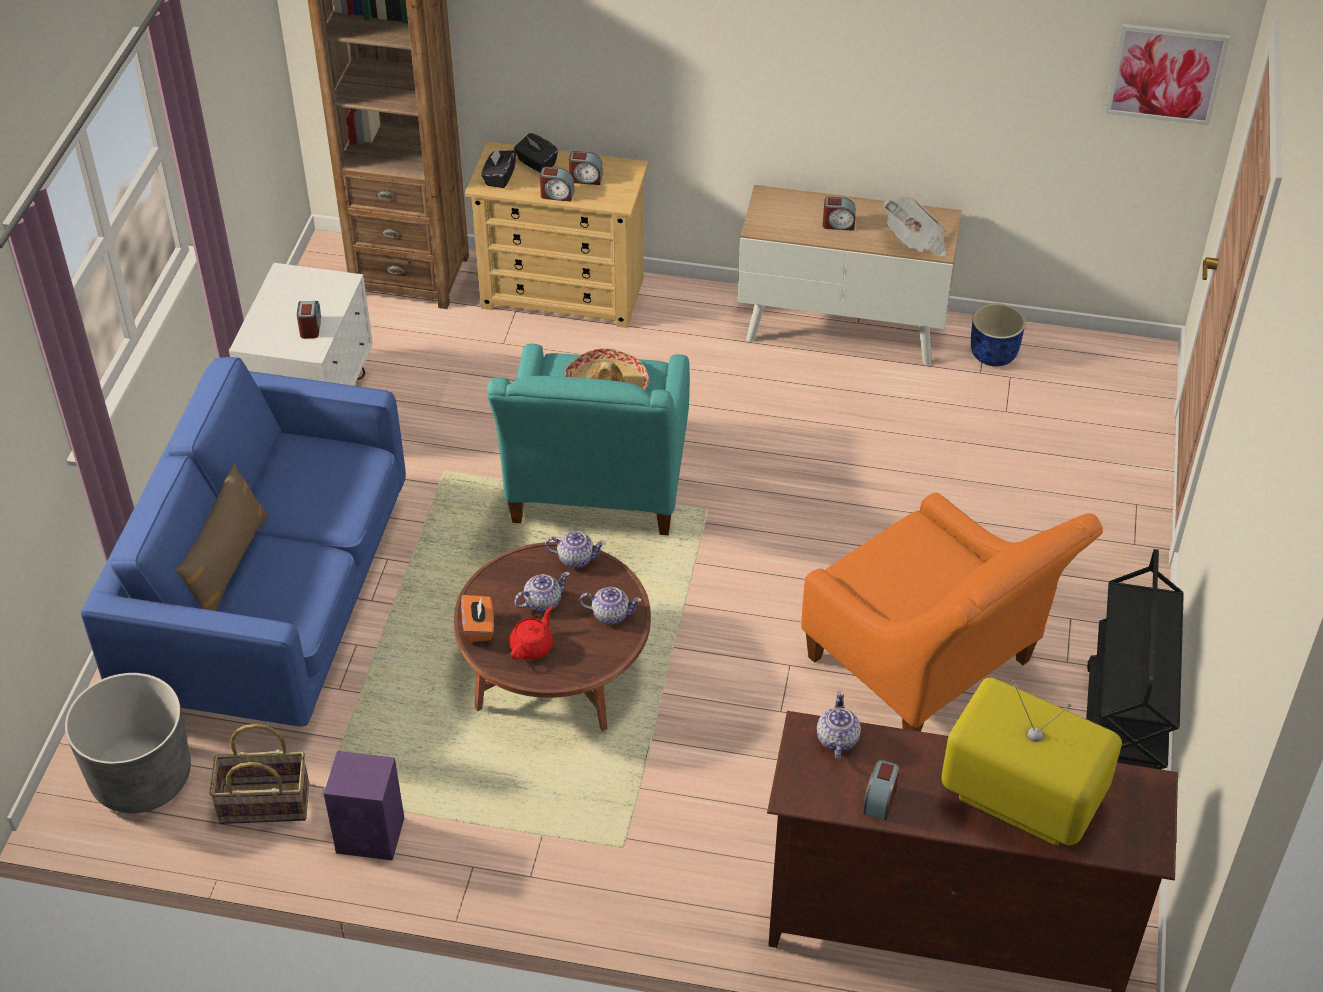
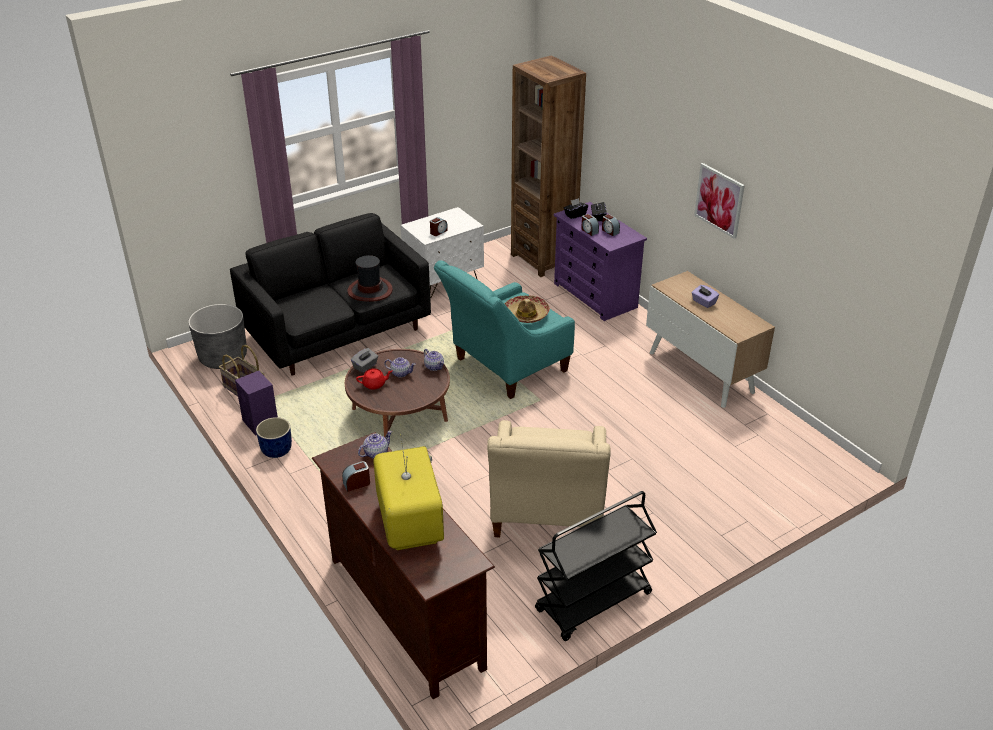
camera: 45 degrees right, 10 degrees down
(228, 565) = (308, 292): brown pillow -> none
(272, 604) = (338, 333): blue sofa -> black sofa
(324, 498) = (369, 290): none -> hat
(479, 627) = (365, 366): orange tissue box -> grey tissue box
(563, 293) = (595, 295): beige dresser -> purple dresser
(610, 614) = (418, 392): teapot -> none
(838, 224) = (703, 302): alarm clock -> purple tissue box
(915, 241) = (731, 326): newspaper -> none
(930, 670) = (546, 516): orange armchair -> beige armchair
(993, 355) = (762, 421): blue planter -> blue planter (276, 450)
(1166, 73) = (885, 276): picture -> picture (719, 200)

